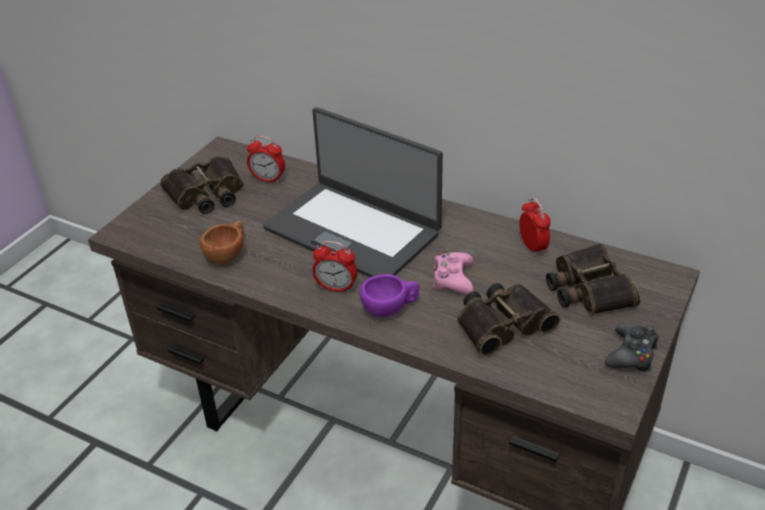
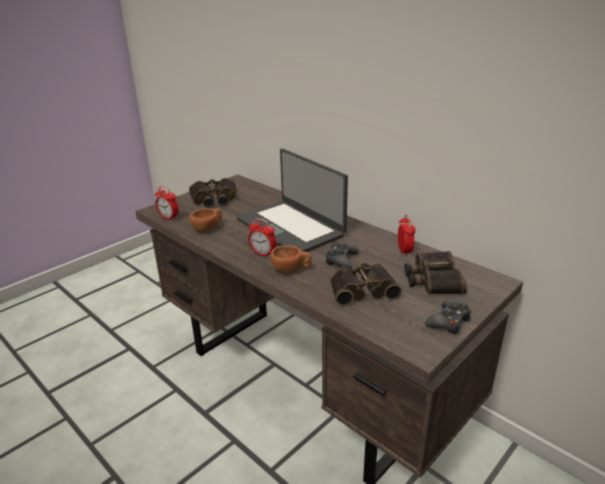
camera: 15 degrees right, 10 degrees down
(268, 179) = (254, 196): alarm clock -> alarm clock (169, 218)
(390, 309) = (291, 270): purple cup -> brown cup
(453, 279) = (341, 260): pink game controller -> black game controller

